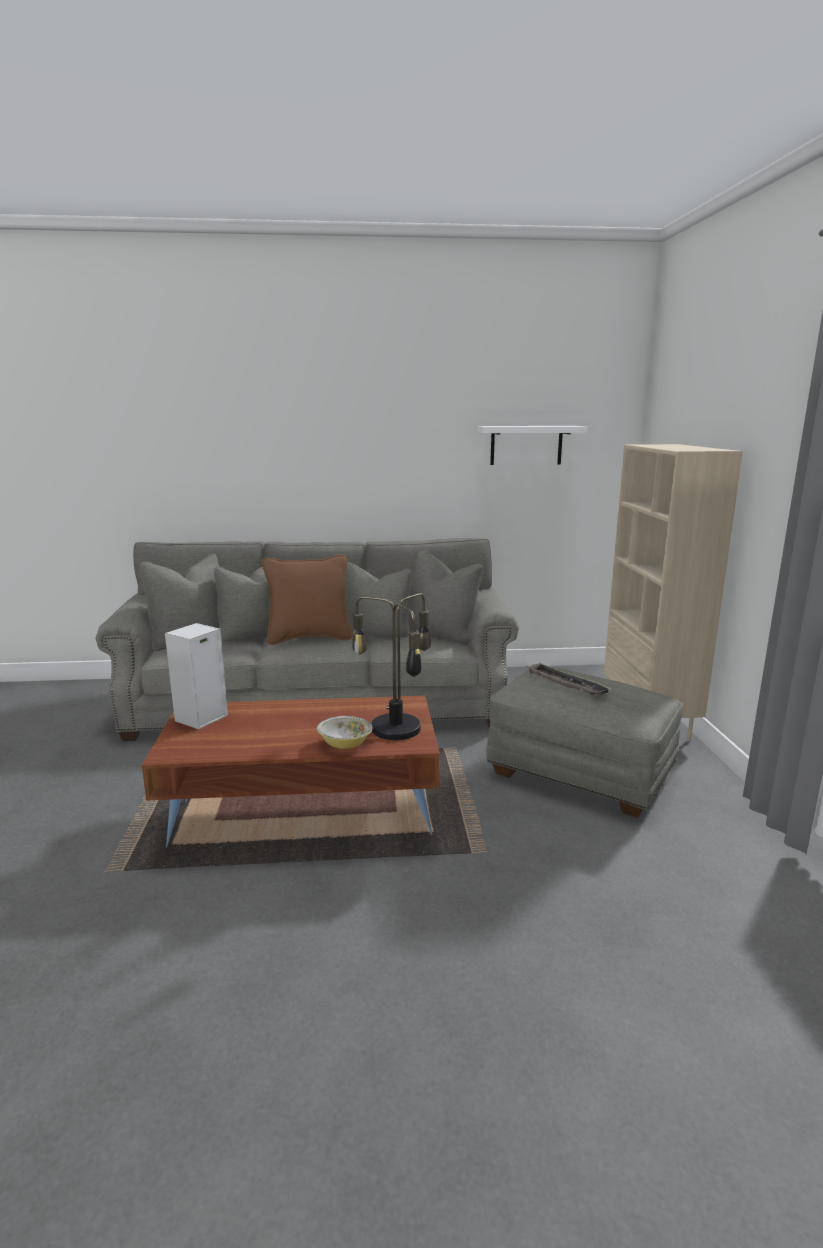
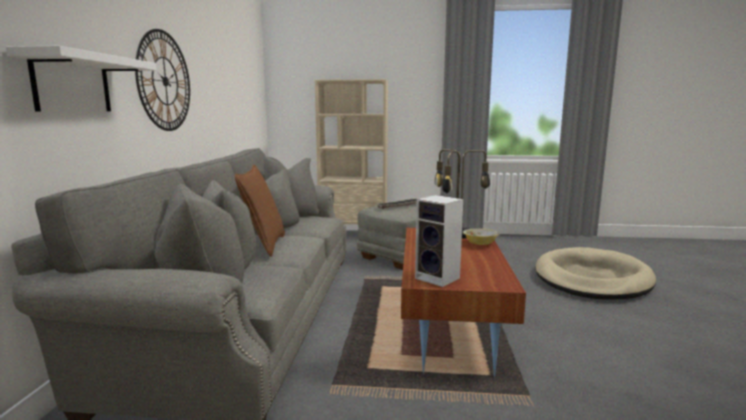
camera: 80 degrees left, 5 degrees down
(343, 458) = (165, 81): none -> wall clock
(526, 445) = (237, 80): white shelf -> white shelf (72, 84)
(570, 1023) = (592, 279): none -> beige dog bed

